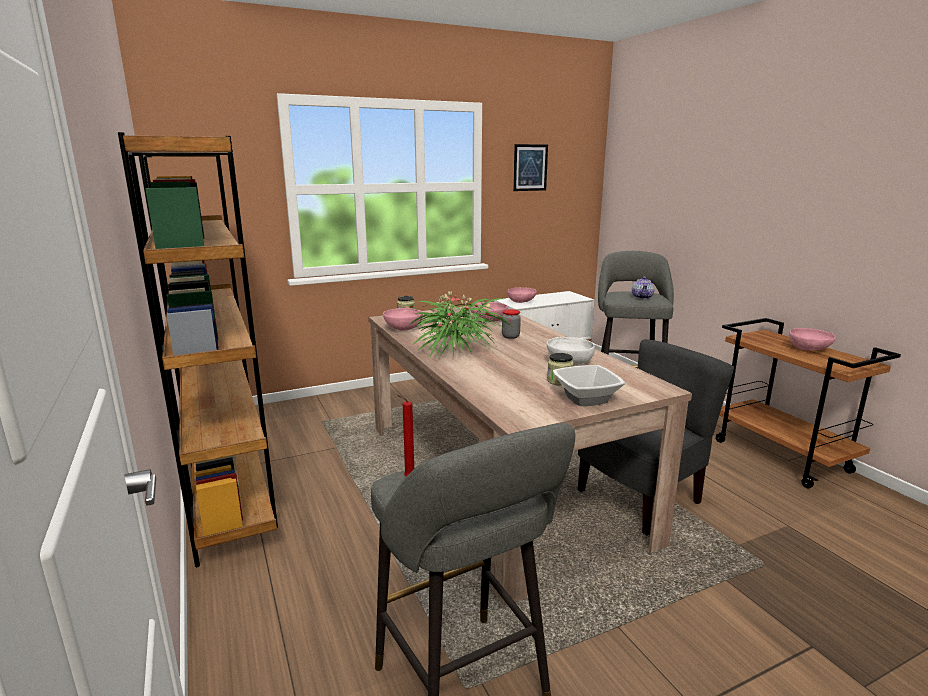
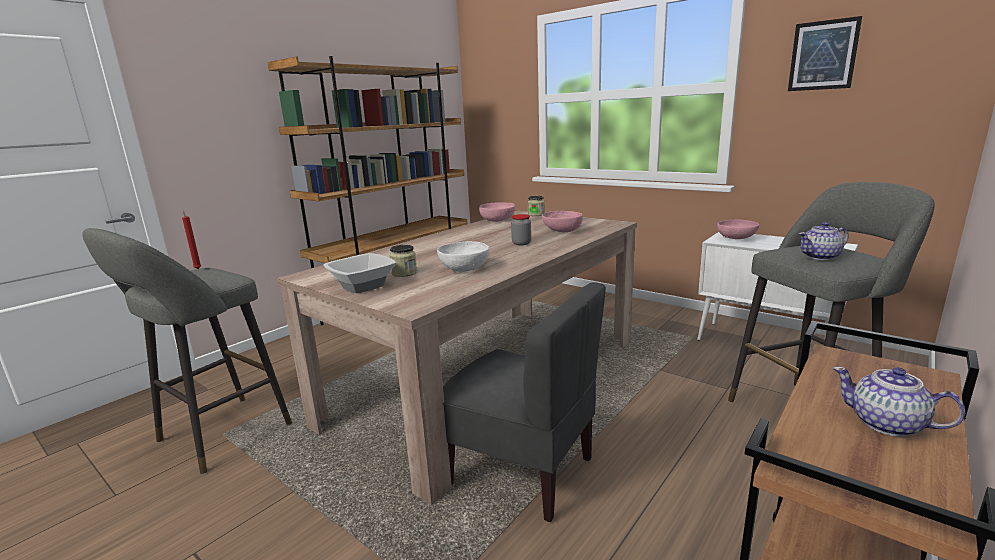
camera: 65 degrees right, 0 degrees up
(456, 349) = (460, 238): potted plant -> none
(809, 349) = (887, 424): pink bowl -> teapot

